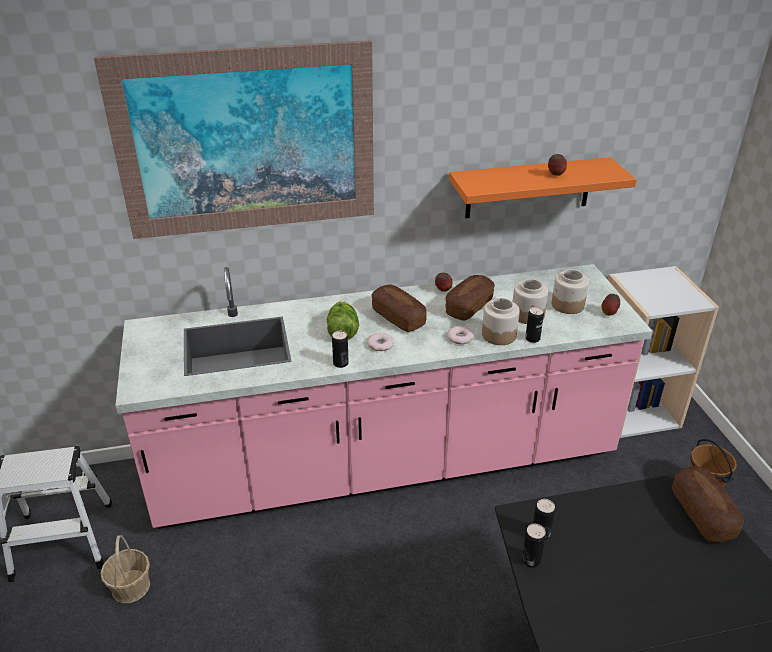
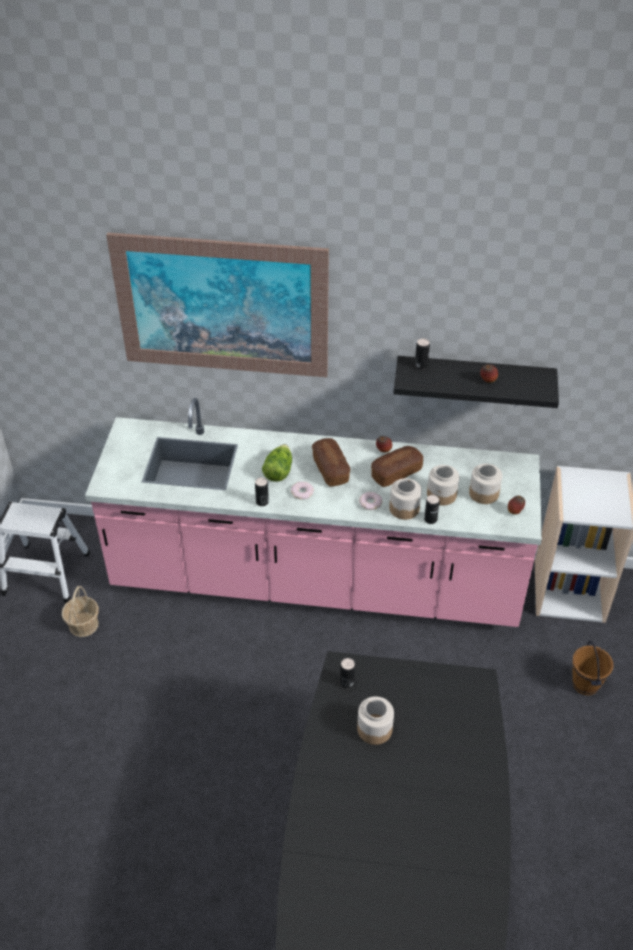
camera: 20 degrees right, 10 degrees up
(528, 188) = (474, 380): orange shelf -> black shelf
(531, 560) = (328, 698): can -> can (421, 366)
(607, 580) = (374, 729): none -> jar
(702, 514) = (480, 705): bread -> none

